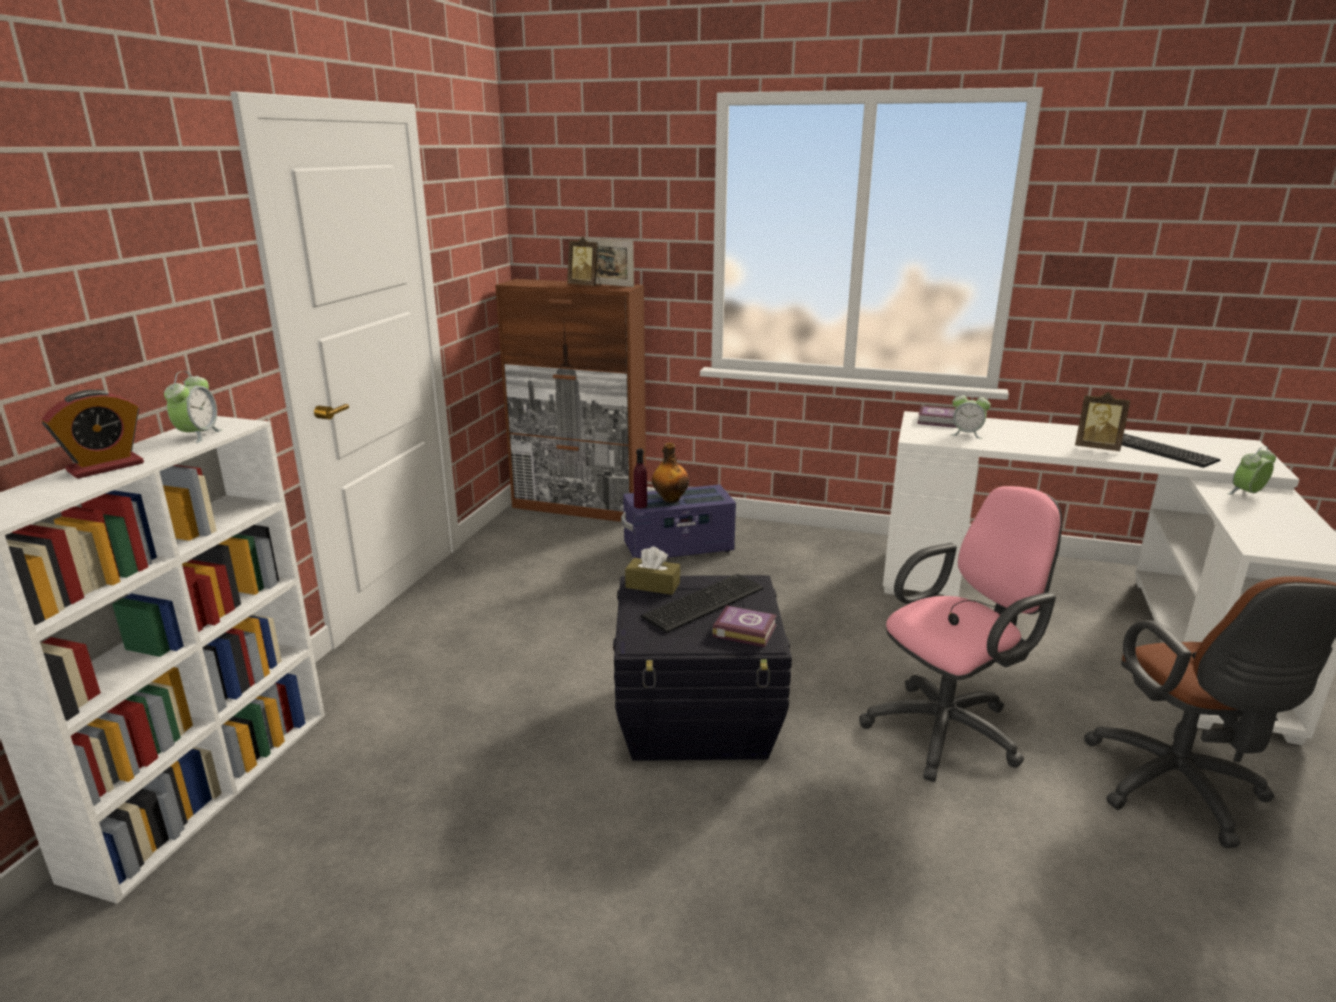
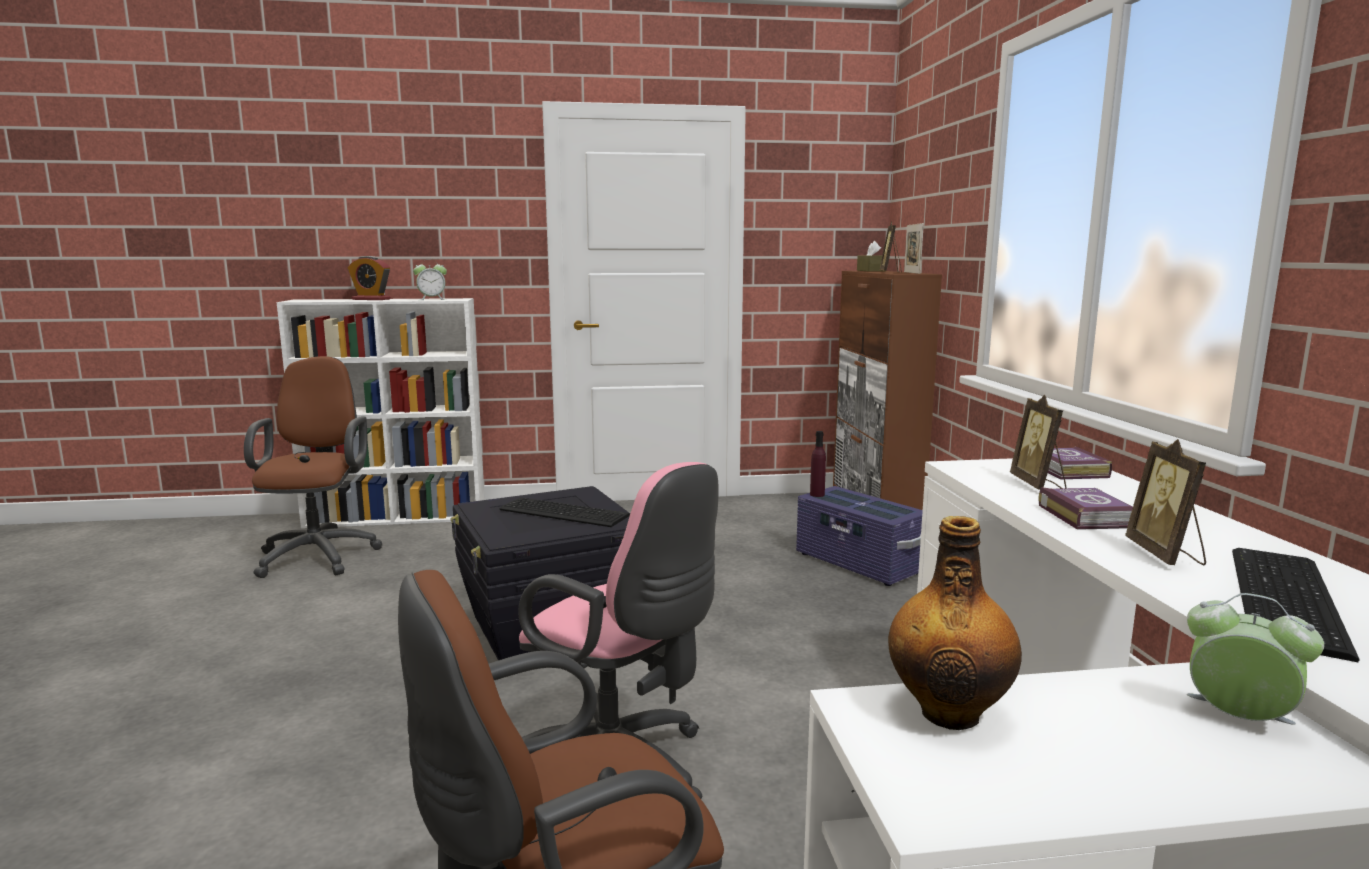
camera: 65 degrees right, 10 degrees down
(288, 881) = (320, 554): none -> brown office chair
(652, 585) = (582, 495): brown tissue box -> brown tissue box (871, 271)
(670, 499) = (851, 501): bottle -> bottle (949, 712)
(743, 630) = (521, 530): book -> book (1086, 515)
(967, 434) = (1038, 484): alarm clock -> picture frame

